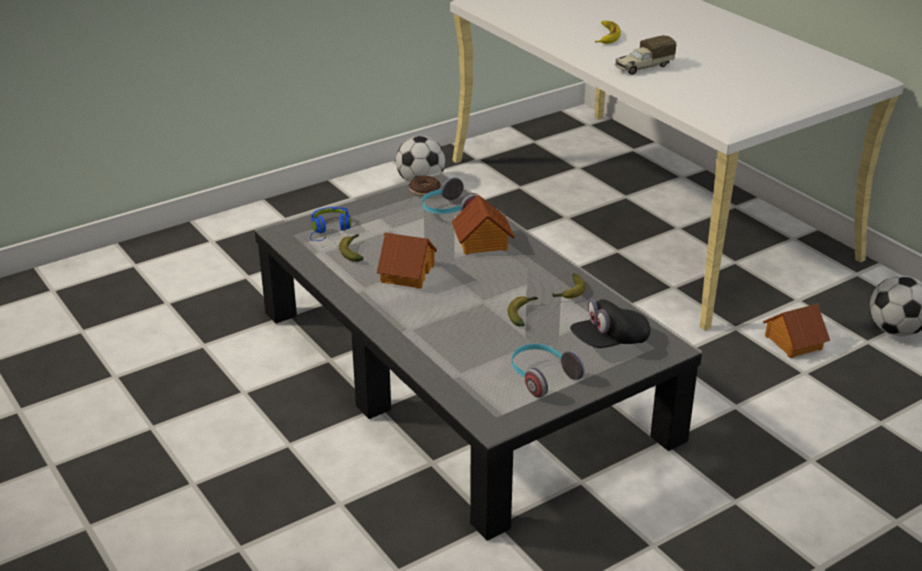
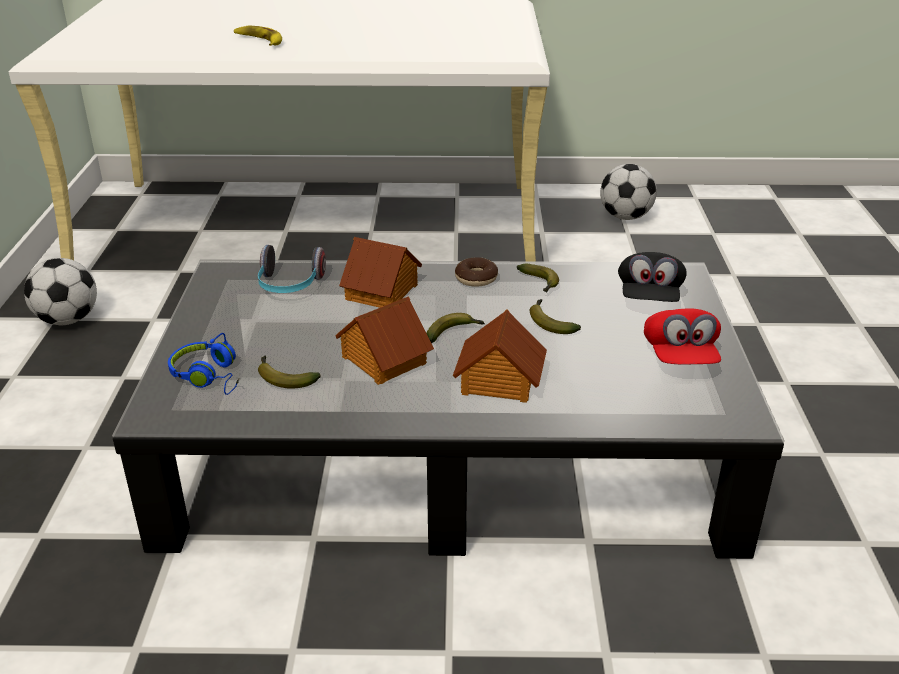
camera: 55 degrees left, 0 degrees up
(424, 191) = (225, 284): donut -> donut (476, 278)
(465, 285) = (453, 333): none -> banana
(541, 377) = (679, 357): headphones -> red cap
(643, 67) = (355, 49): toy truck -> none
(792, 342) = (596, 260): toy house -> toy house (498, 381)

